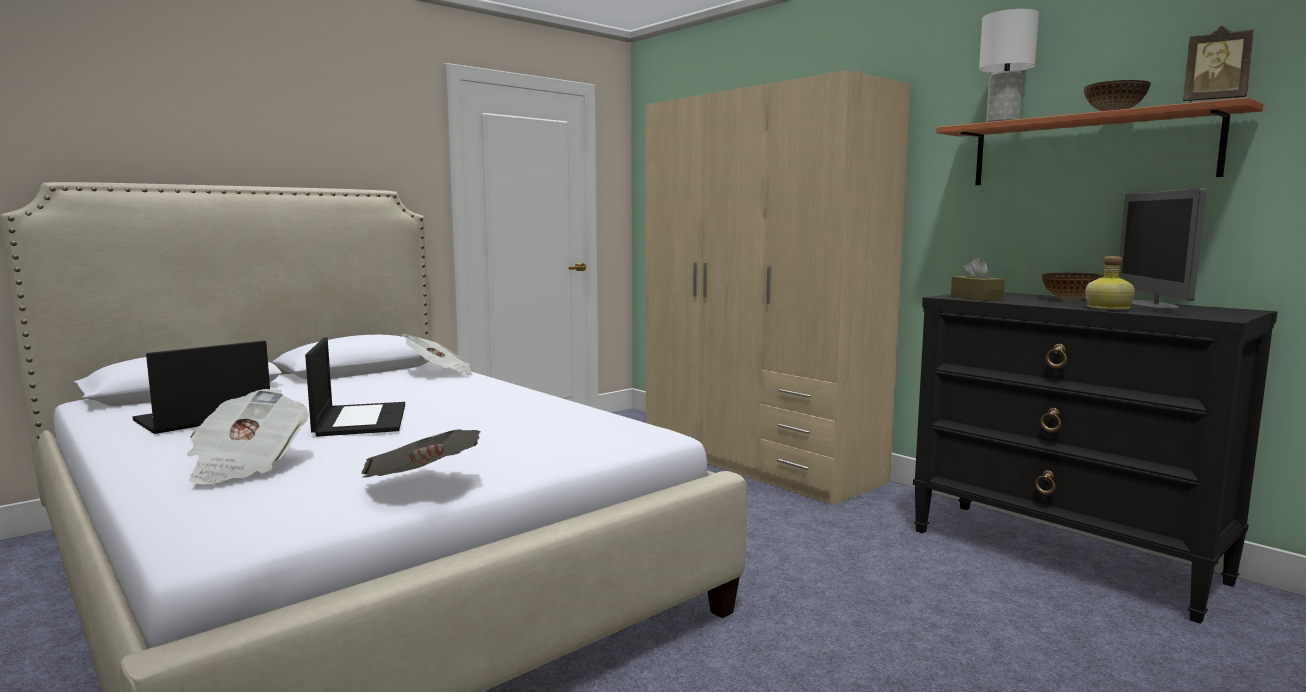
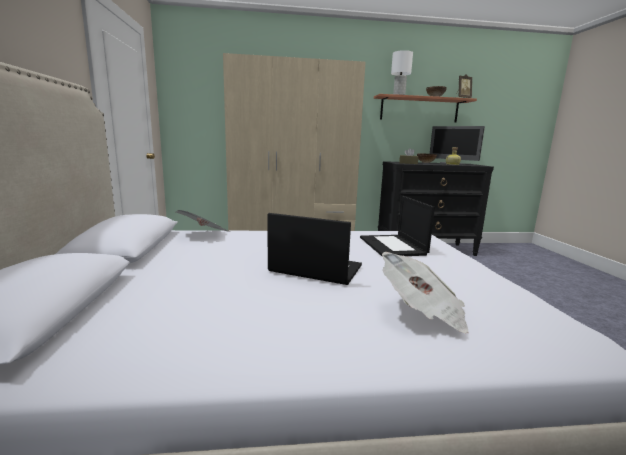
camera: 55 degrees left, 5 degrees up
(203, 418) = (206, 315): laptop -> laptop (393, 246)
(422, 486) = (488, 279): newspaper -> none

